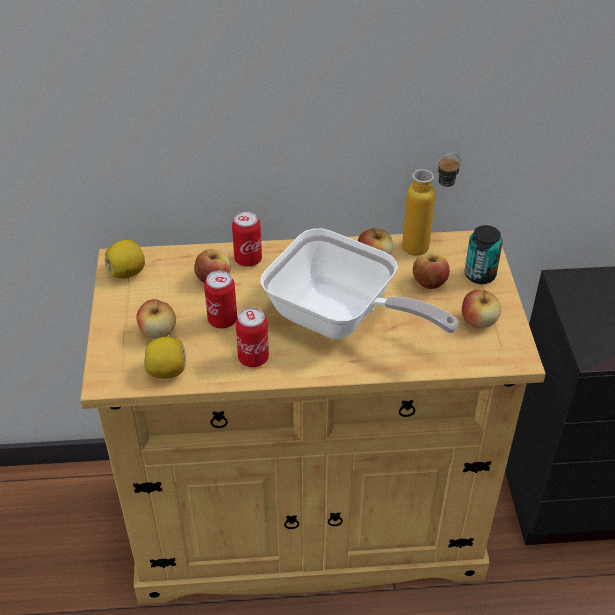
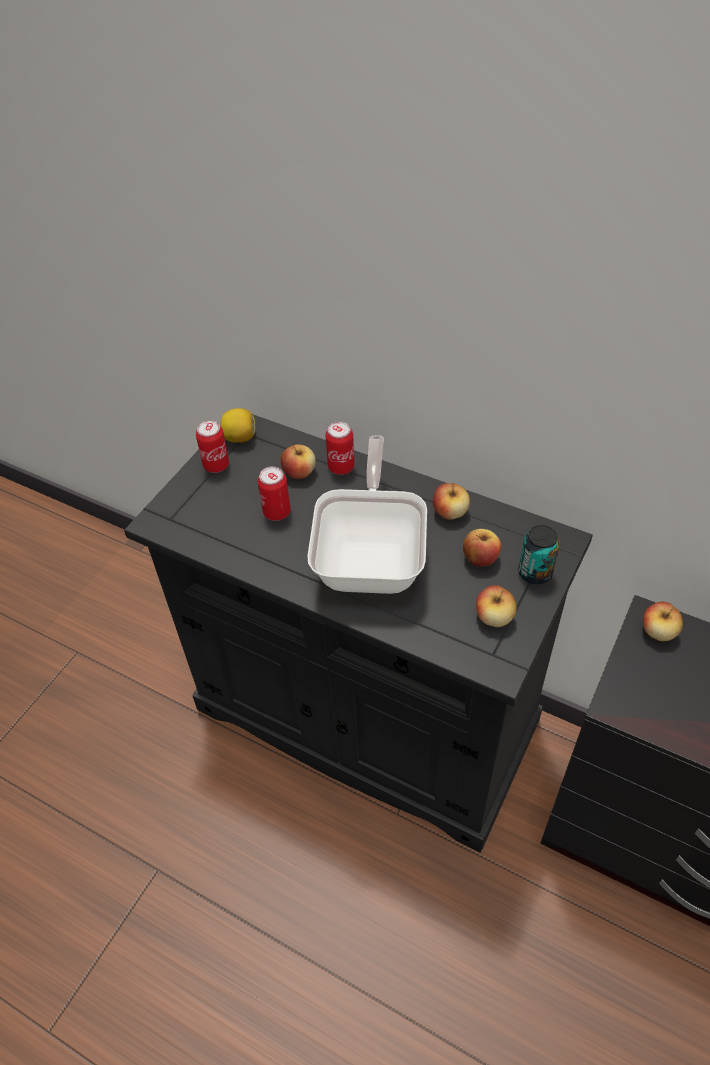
camera: 35 degrees right, 5 degrees up
(158, 332) = (221, 499): apple -> apple (658, 632)
(167, 371) = (201, 536): lemon -> none
(253, 358) = (273, 557): can -> can (216, 465)
(307, 522) = (365, 716): beige cabinet -> black cabinet
(340, 320) = (372, 557): frying pan -> frying pan turned 150 degrees counterclockwise
(426, 246) = (508, 521): bottle -> none

